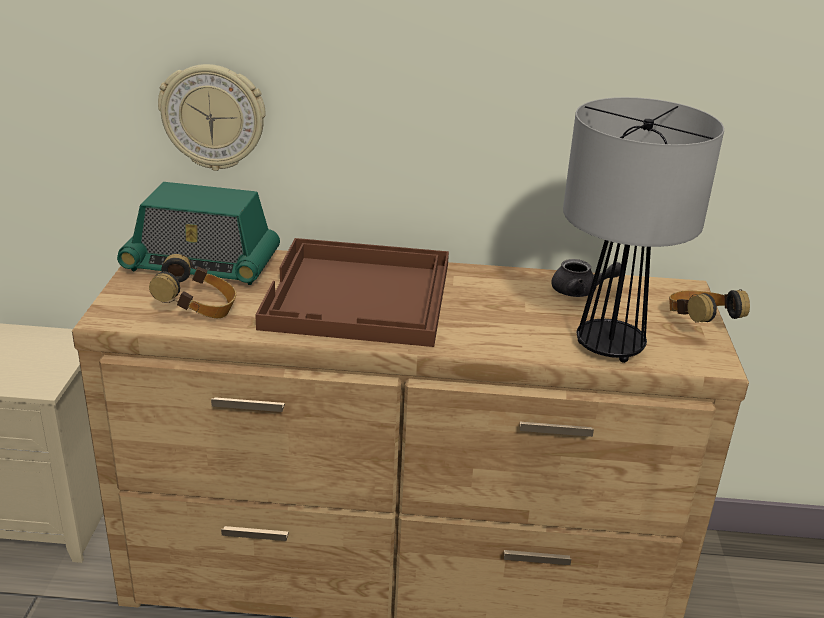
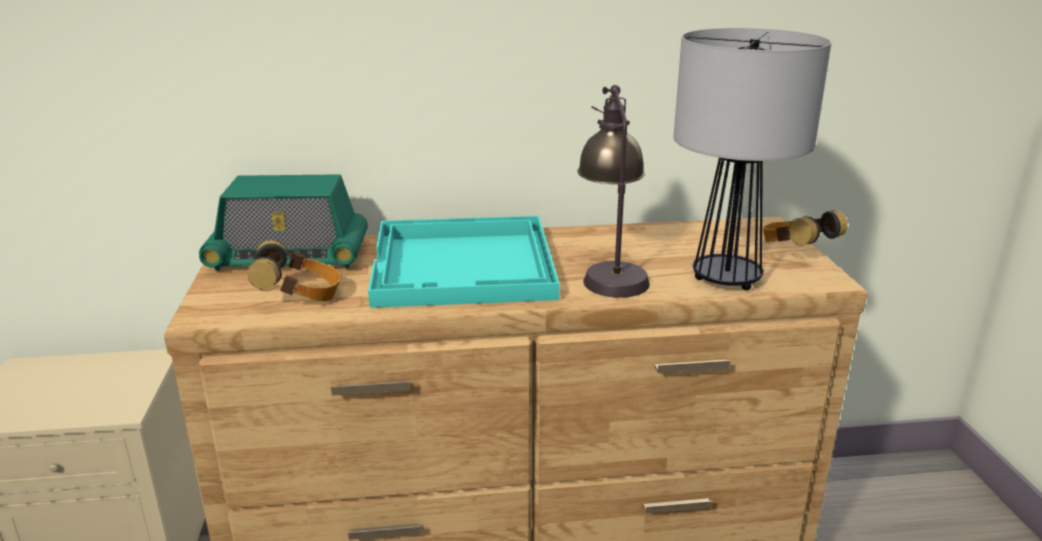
camera: 10 degrees left, 5 degrees down
(213, 117) = (286, 103): wall clock -> none
(360, 296) = (464, 265): brown tray -> turquoise tray
(497, 322) = (610, 271): none -> table lamp
(580, 291) = (674, 237): grey teapot -> none

